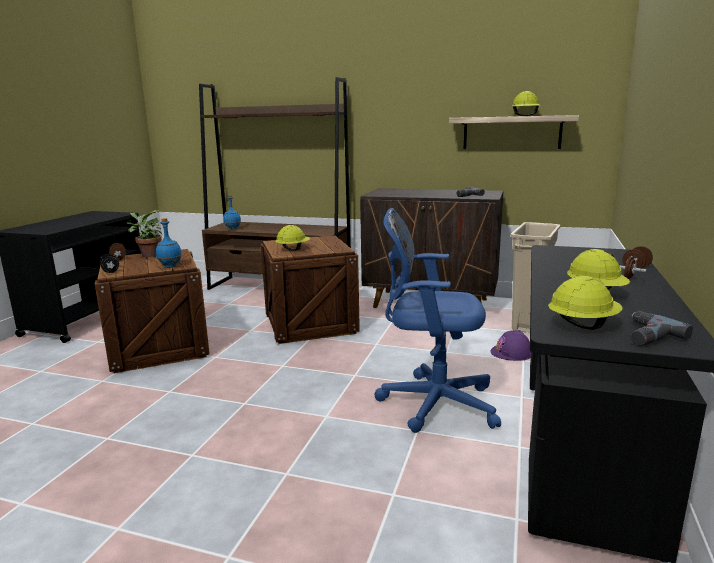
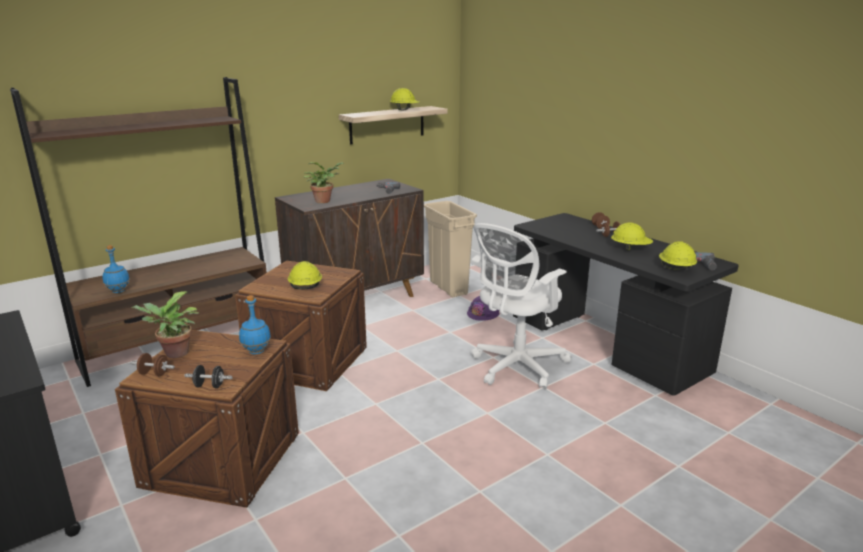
camera: 55 degrees left, 5 degrees up
(396, 193) = (324, 201): none -> potted plant
(432, 402) = (515, 367): blue office chair -> white office chair

